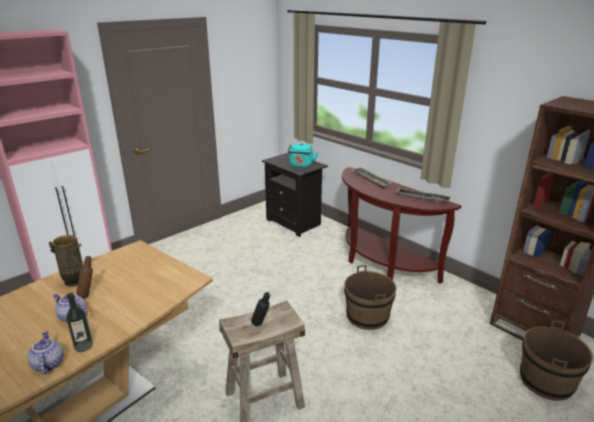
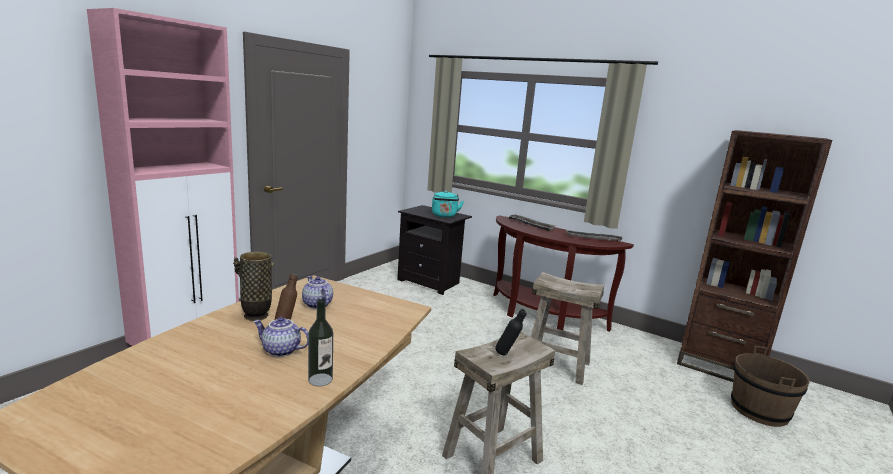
camera: 15 degrees left, 10 degrees down
(47, 364) = (283, 402): teapot -> teapot (316, 304)
(367, 316) = (557, 365): brown bucket -> beige stool

